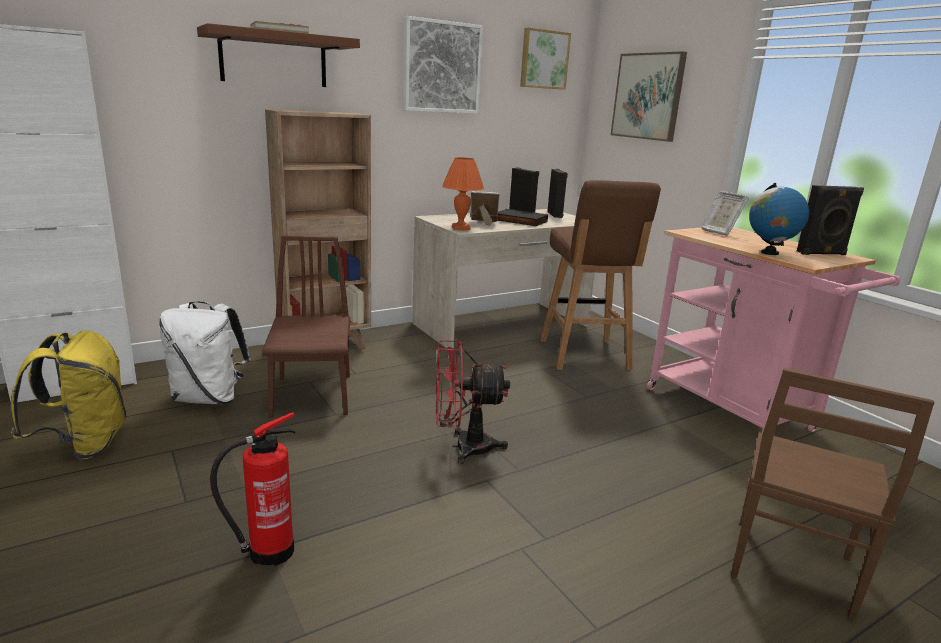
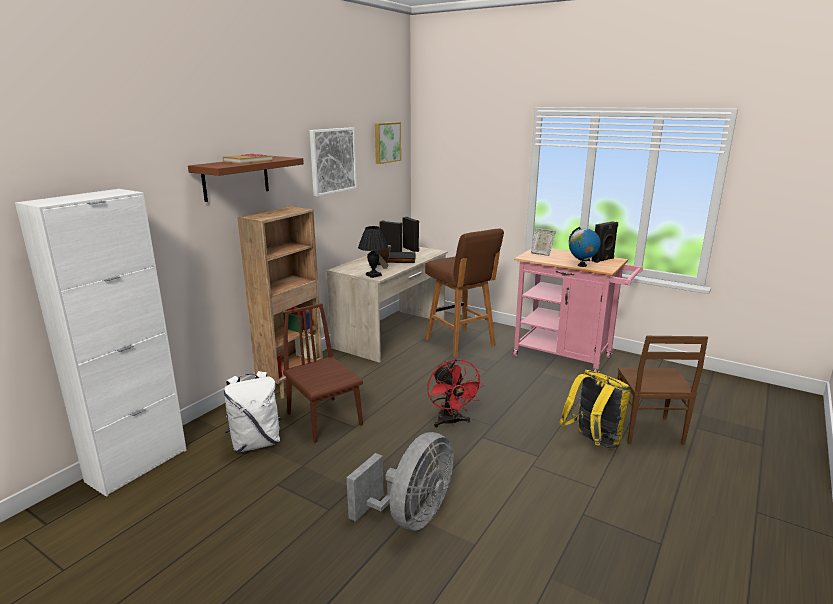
camera: 25 degrees left, 0 degrees up
(85, 444) = (210, 502): yellow backpack -> yellow backpack (593, 442)
(267, 552) = (410, 516): fire extinguisher -> grey fan
(460, 228) = (373, 275): orange table lamp -> black table lamp
(463, 447) = (451, 422): red fan -> red fan turned 75 degrees counterclockwise
(648, 96) = (461, 163): picture -> none

